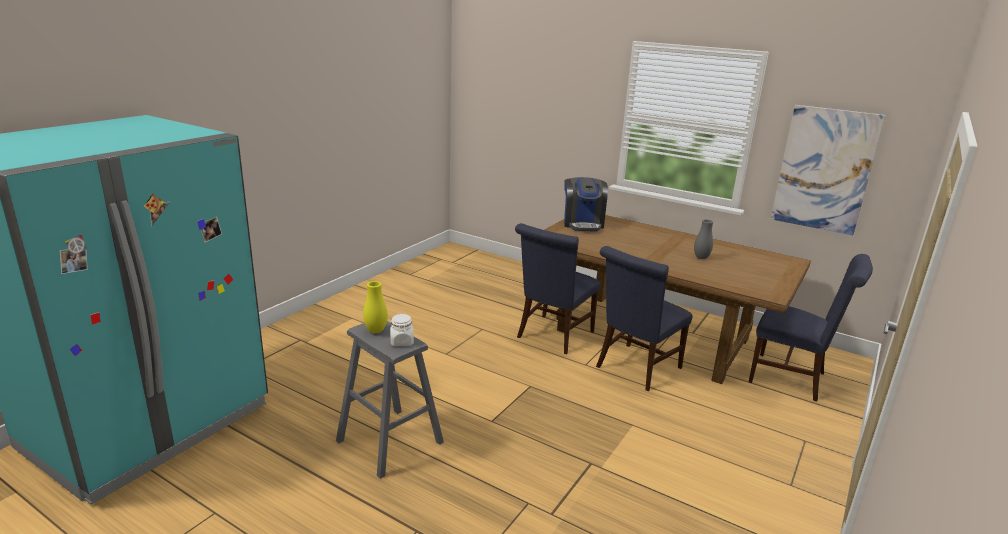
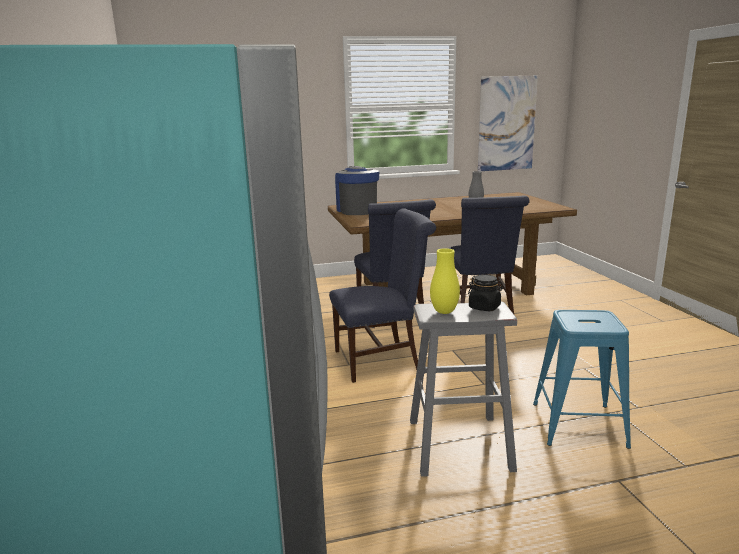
camera: 45 degrees left, 5 degrees down
(402, 341) = (484, 307): white jar -> black jar
(481, 488) = (578, 424): none -> blue stool
(583, 224) = (357, 210): coffee machine -> coffee machine turned 150 degrees counterclockwise
(792, 378) = (551, 276): blue chair -> blue chair (382, 359)

